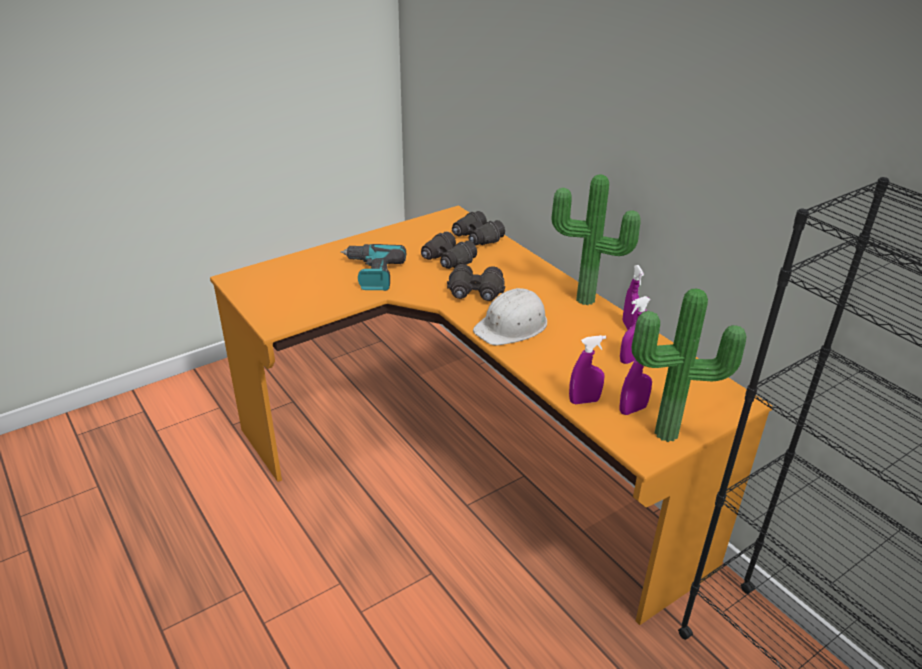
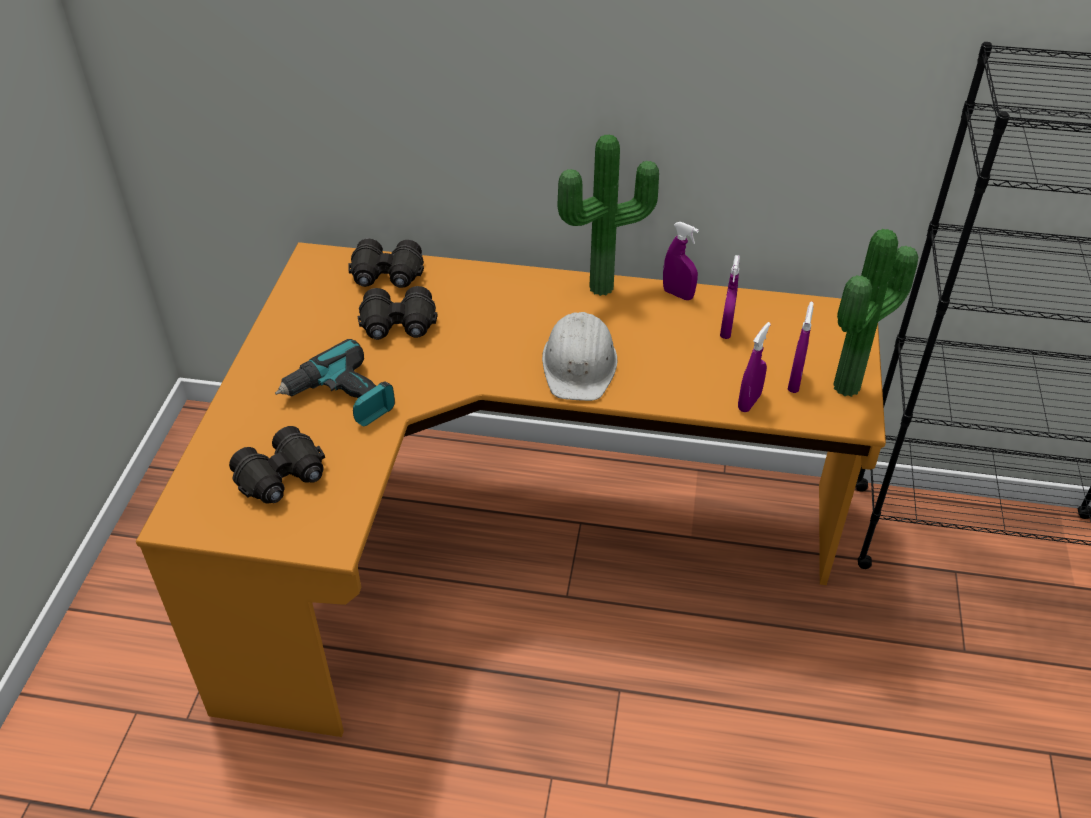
camera: 45 degrees left, 10 degrees up
(475, 293) = (490, 349): black binoculars -> black binoculars (283, 478)

